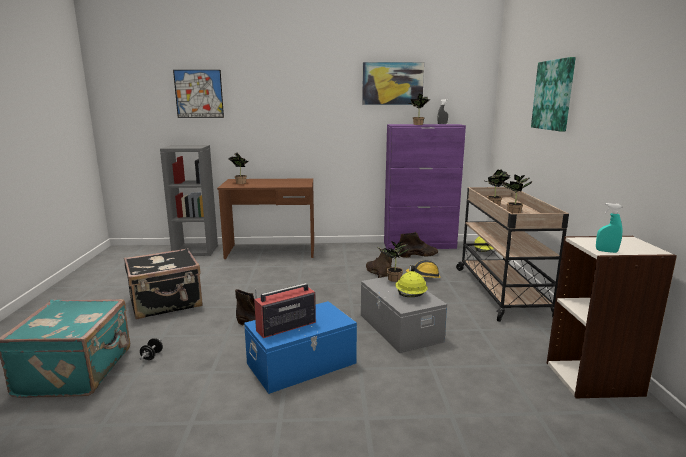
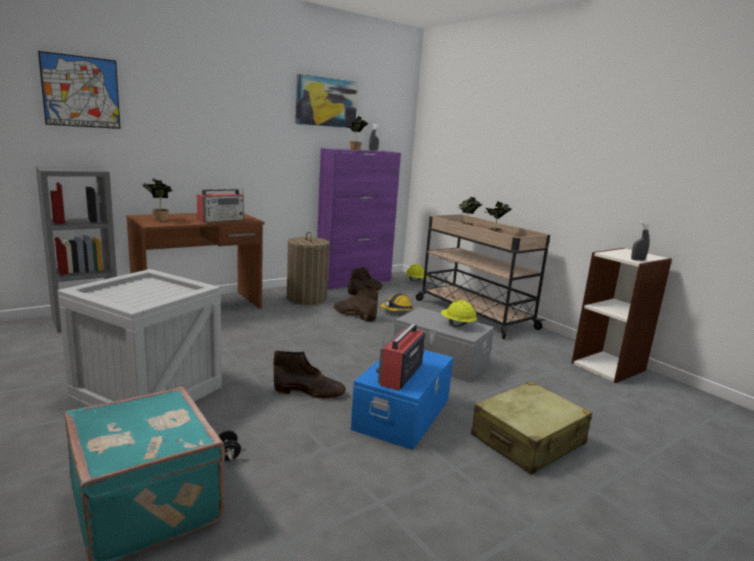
camera: 35 degrees left, 0 degrees up
(166, 303) = (148, 392): black suitcase -> crate
(281, 185) = (222, 220): none -> radio
(358, 255) = (306, 298): none -> laundry basket
(378, 421) = (528, 440): none -> beige suitcase
(393, 279) = (421, 313): potted plant -> none
(553, 95) = (510, 129): picture -> none
(606, 251) = (637, 260): turquoise spray bottle -> grey spray bottle

